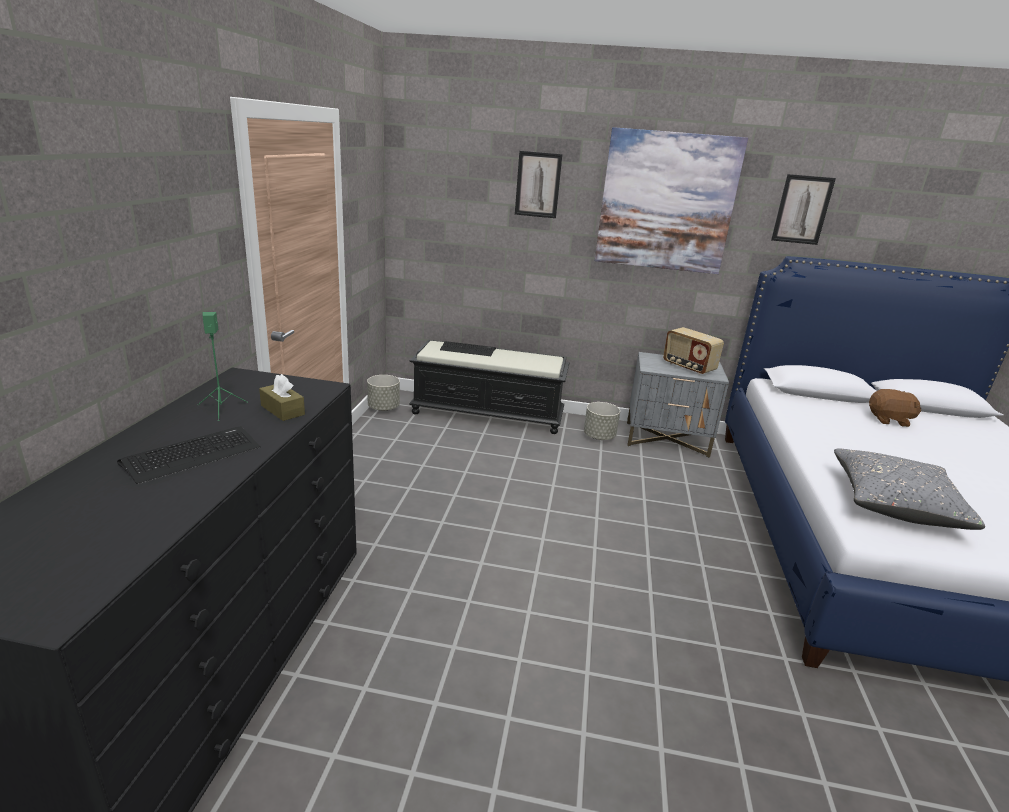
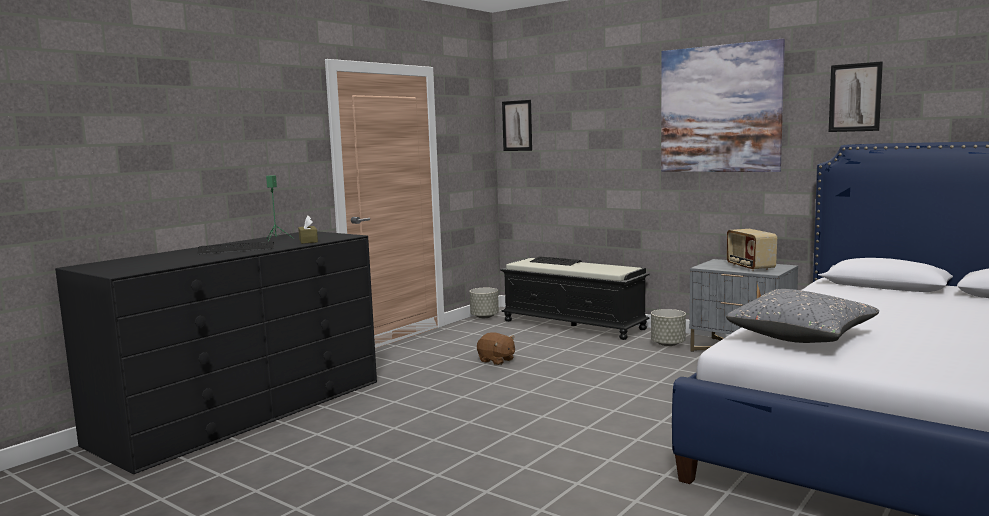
camera: 30 degrees right, 15 degrees down
(538, 185) = (608, 109): picture -> picture (517, 125)
(889, 420) = (937, 302): brown plush toy -> brown plush toy (496, 360)

